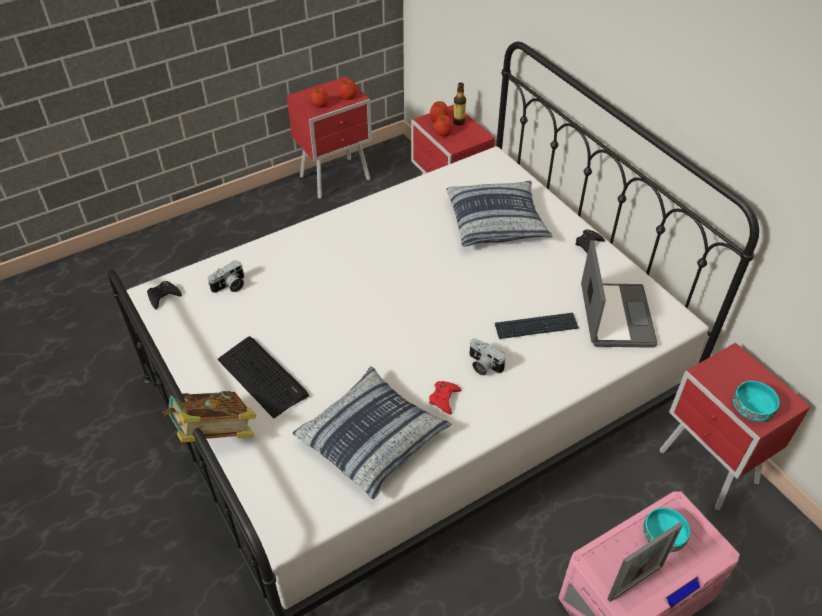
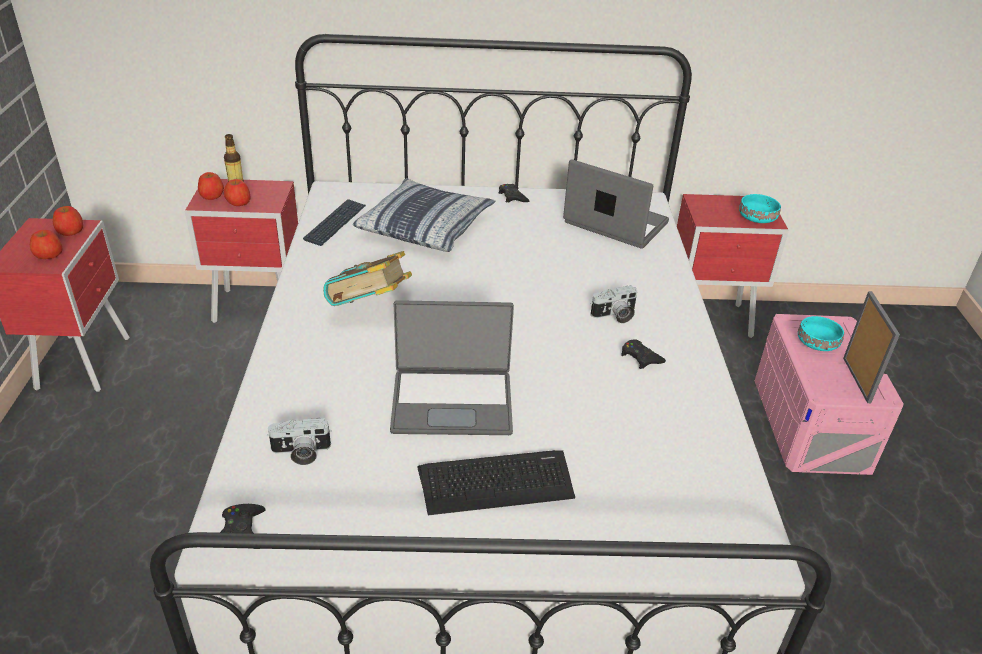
camera: 60 degrees left, 10 degrees down
(215, 434) = (559, 566): book -> book (370, 308)
(230, 286) = (301, 453): camera -> camera turned 90 degrees clockwise
(318, 325) = (452, 402): none -> laptop
(372, 438) = (661, 429): pillow -> none
(444, 399) = (640, 357): red game controller -> black game controller
(536, 327) = (591, 266): keyboard -> keyboard (335, 223)

